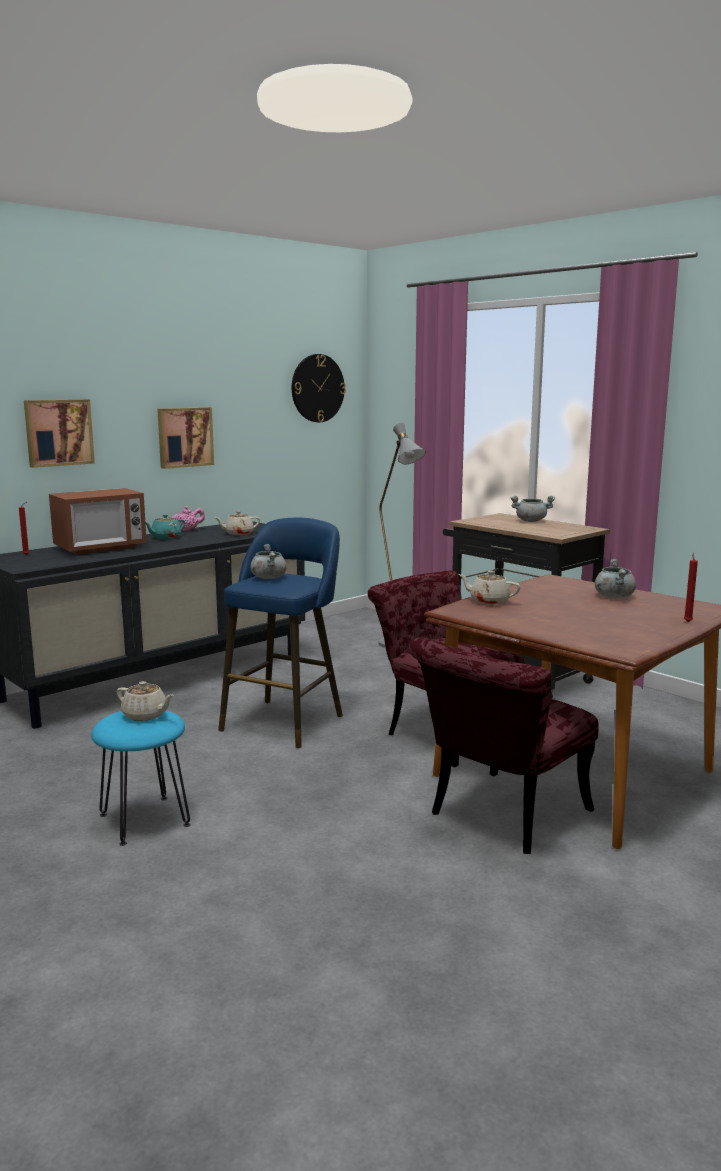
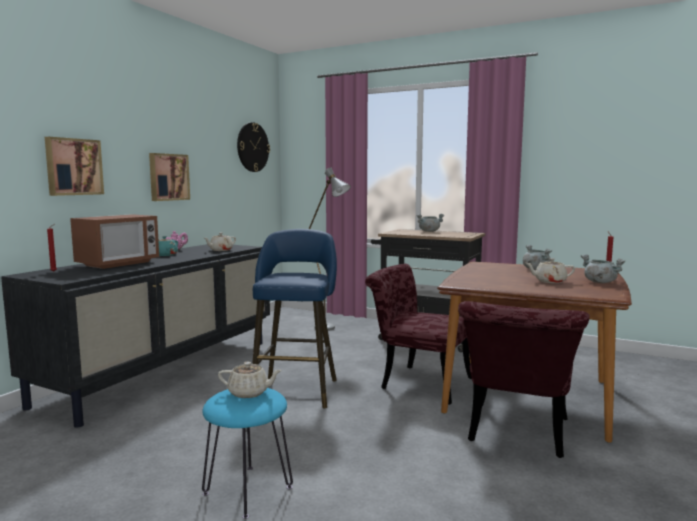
camera: 20 degrees left, 5 degrees down
(268, 577) = (284, 275): grey cooking pot -> grey cooking pot (599, 282)
(489, 601) = (467, 277): beige teapot -> beige teapot (549, 281)

